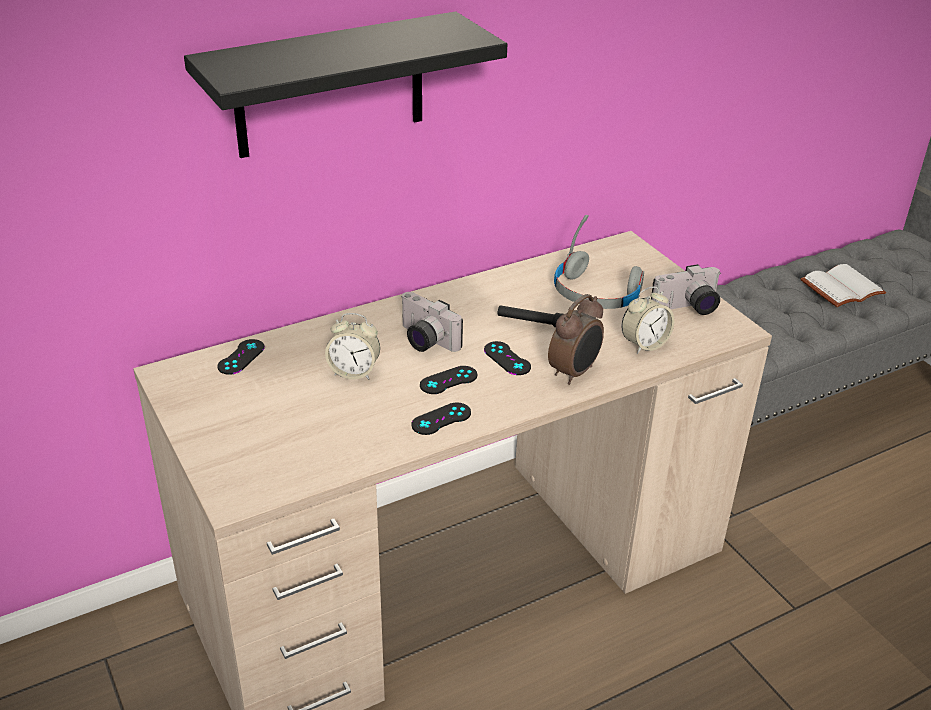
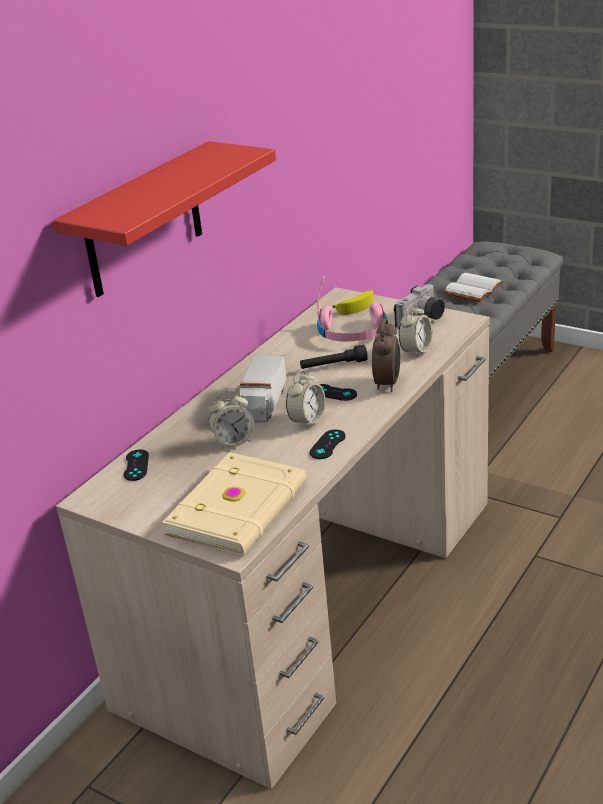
camera: 25 degrees left, 5 degrees down
(285, 454) = (240, 509): none -> beige book
(330, 86) = (143, 221): black shelf -> red shelf
(424, 341) = (263, 404): camera -> toy truck
(448, 380) = (307, 420): black game controller -> alarm clock
(596, 293) = (352, 333): grey headphones -> pink headphones
(631, 262) = (356, 306): none -> banana

